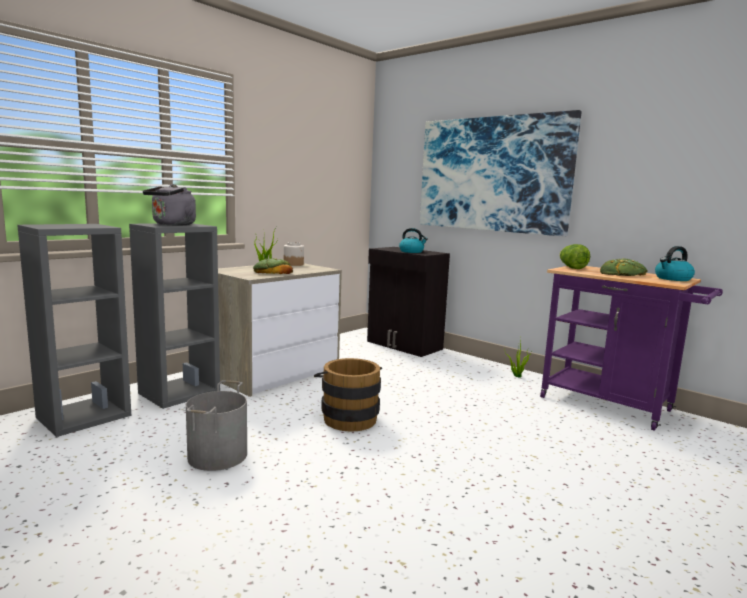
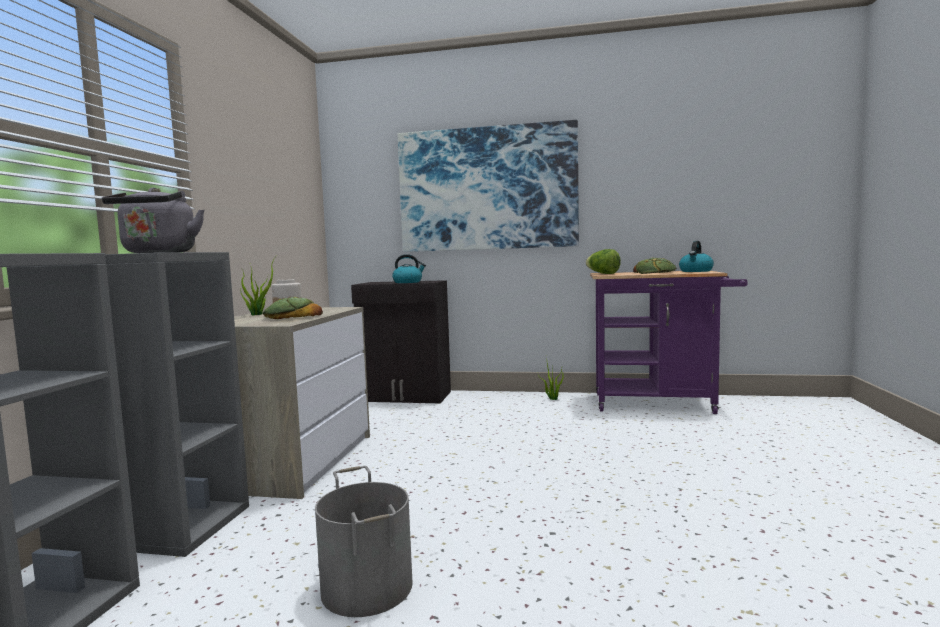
camera: 30 degrees left, 5 degrees down
(348, 417) = (459, 483): brown bucket -> none

